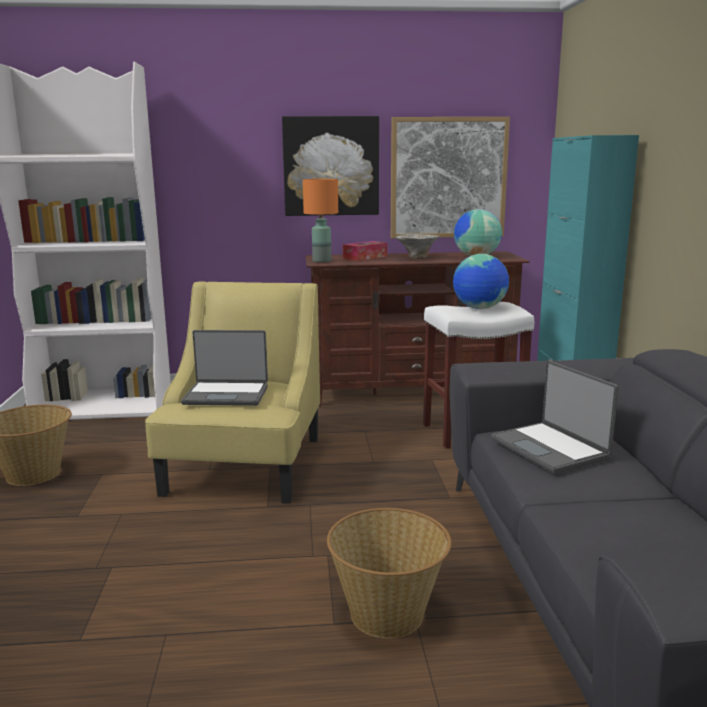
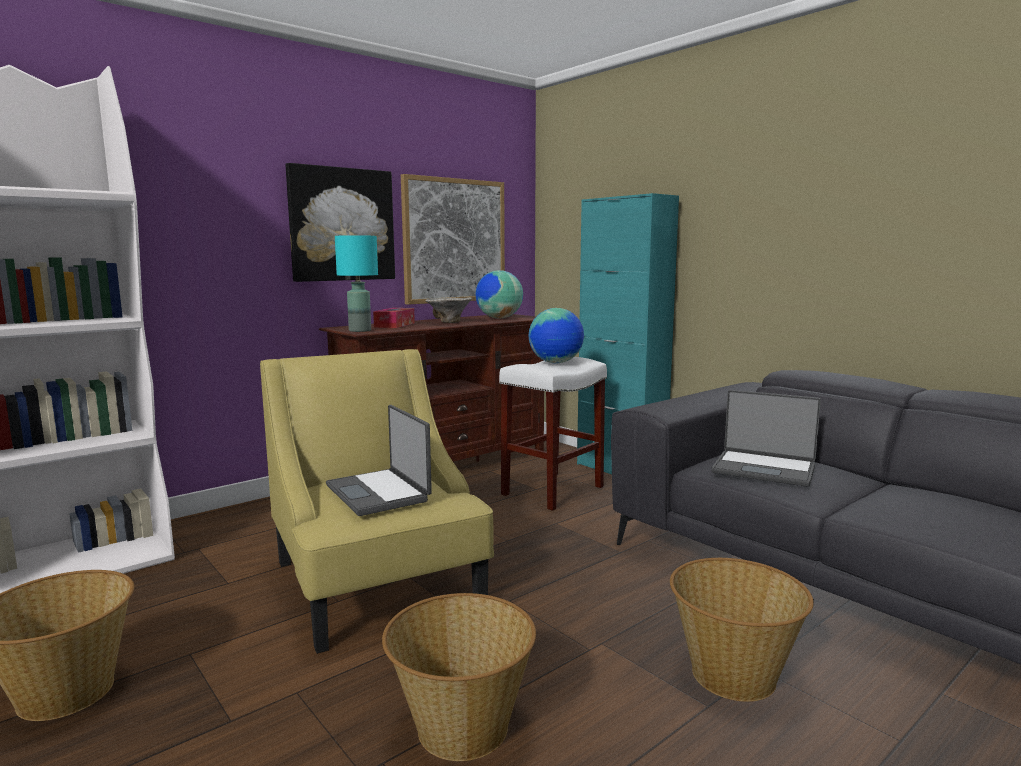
camera: 35 degrees left, 5 degrees down
(172, 567) = (461, 726): none -> basket
(226, 395) = (379, 493): laptop -> laptop turned 90 degrees clockwise
(321, 261) = (359, 330): orange table lamp -> turquoise table lamp

